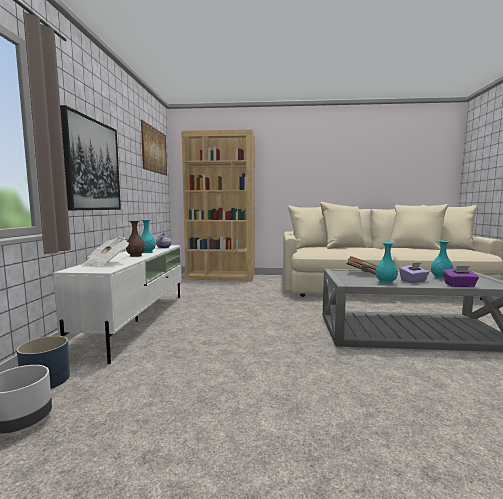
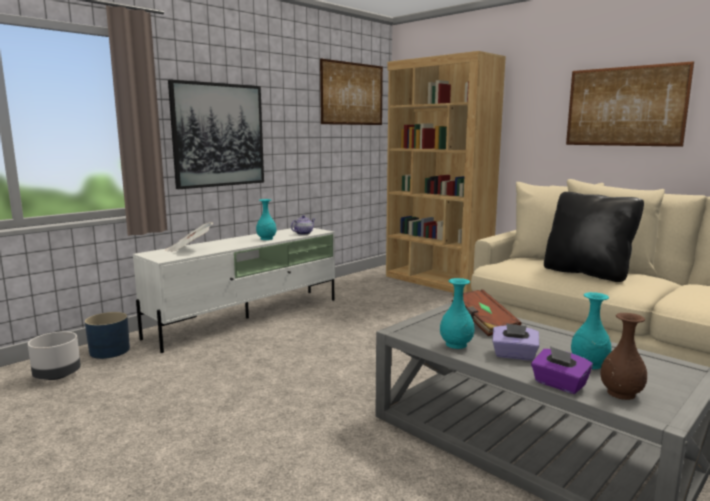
camera: 40 degrees right, 5 degrees up
(136, 256) = (241, 243): brown vase -> brown vase (621, 393)
(323, 167) = (625, 106): none -> picture
(347, 249) = (587, 273): none -> black pillow

